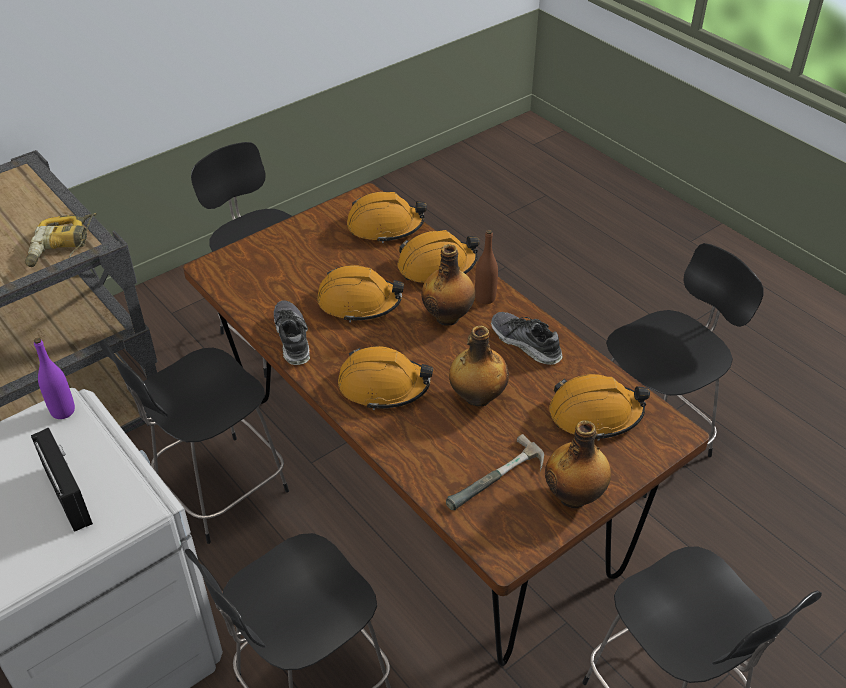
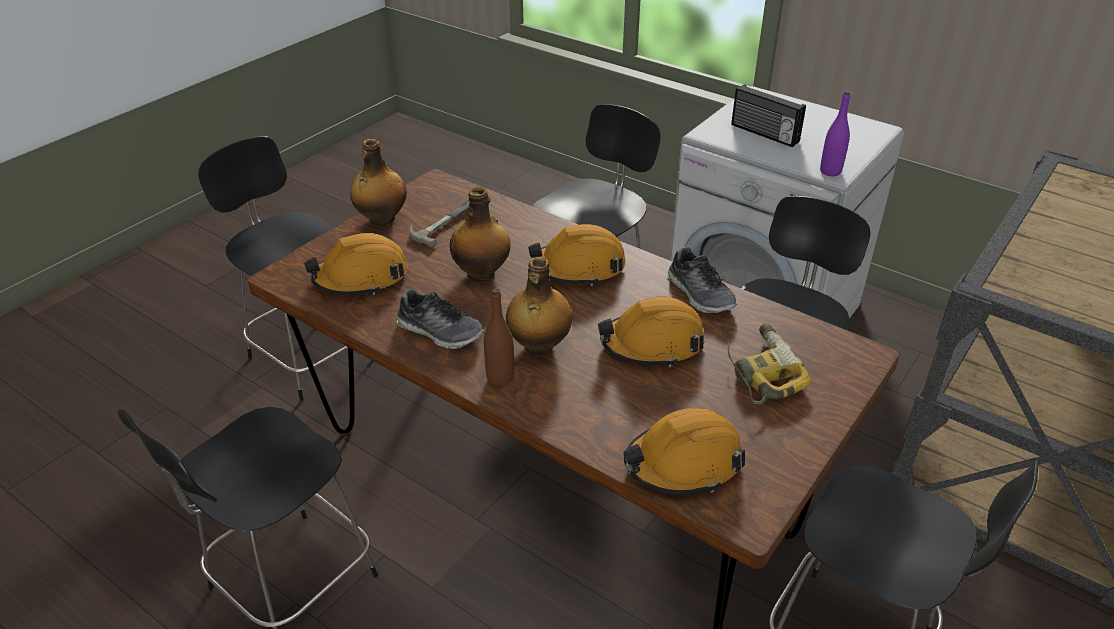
camera: 165 degrees right, 5 degrees down
(62, 247) = (1017, 274): power drill -> power drill (760, 371)
(436, 266) = (578, 410): orange hard hat -> none

